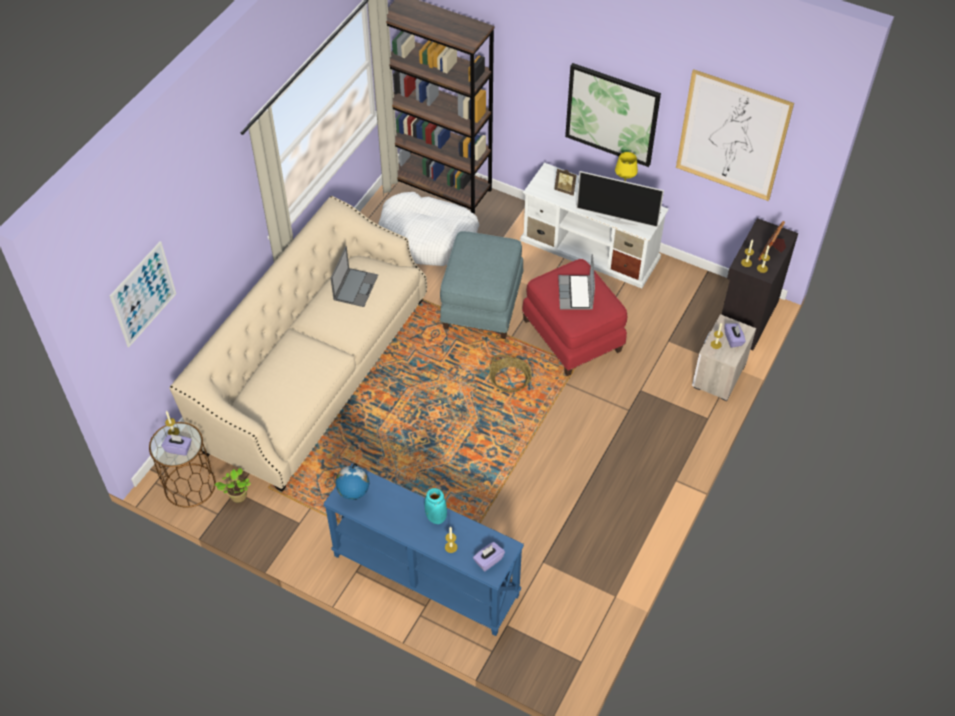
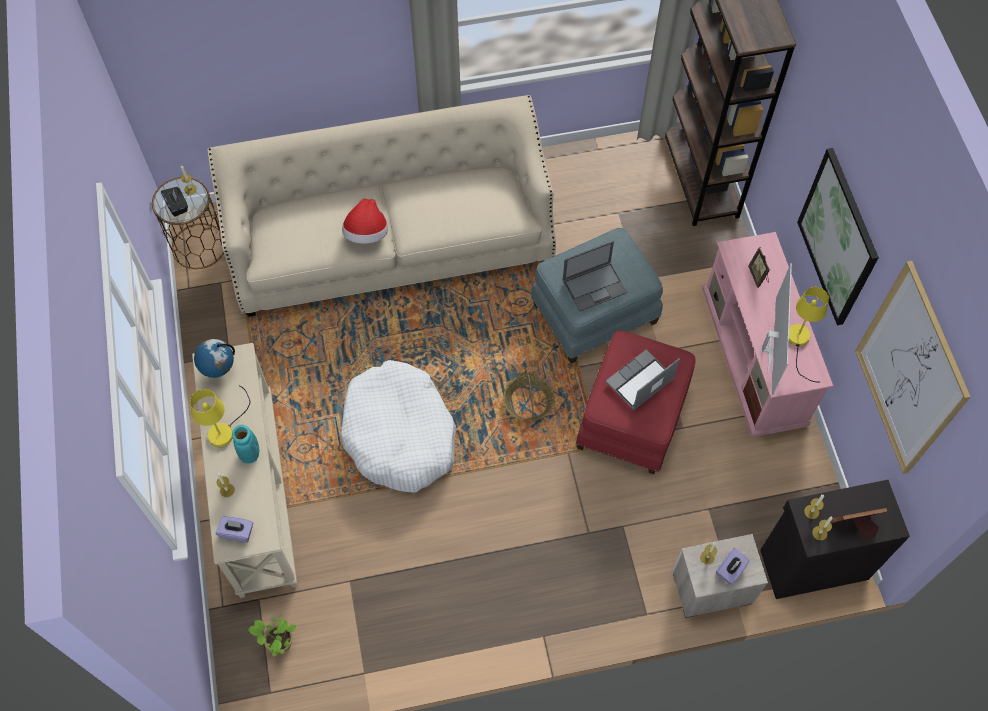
camera: 50 degrees right, 10 degrees up
(143, 294) = (207, 45): picture -> none
(178, 448) = (177, 206): purple tissue box -> black tissue box
(237, 496) = (217, 288): potted plant -> potted plant (279, 643)
(323, 357) = (366, 233): none -> hat
(355, 287) = (468, 197): laptop -> laptop (595, 286)
(403, 520) = (225, 429): none -> yellow table lamp
(424, 576) = (255, 492): blue console table -> beige console table
(428, 238) = (626, 212): white dog bed -> white dog bed (400, 434)
(591, 249) = (755, 356): white tv stand -> pink tv stand
(617, 220) = (767, 349): television -> television turned 150 degrees counterclockwise

